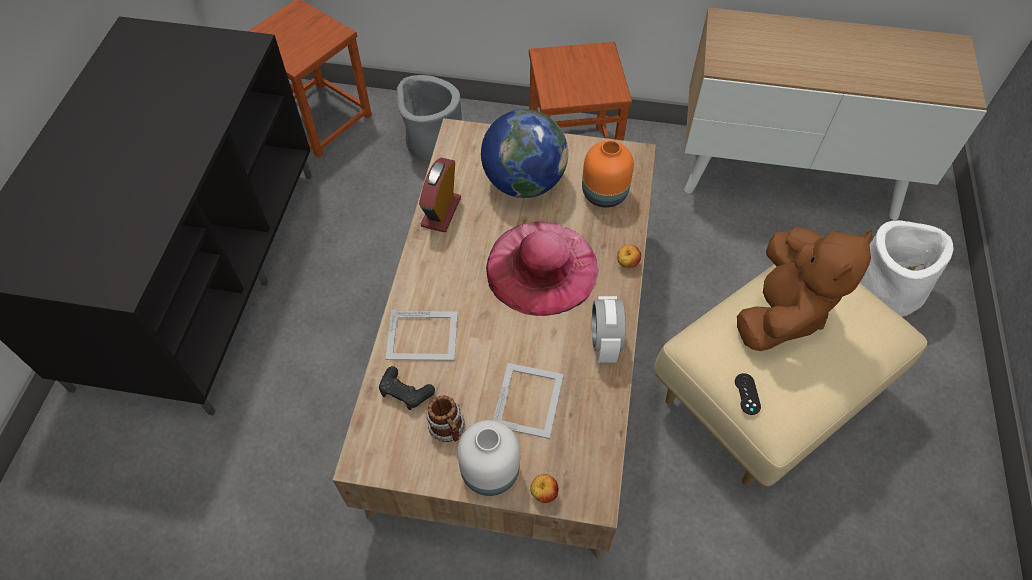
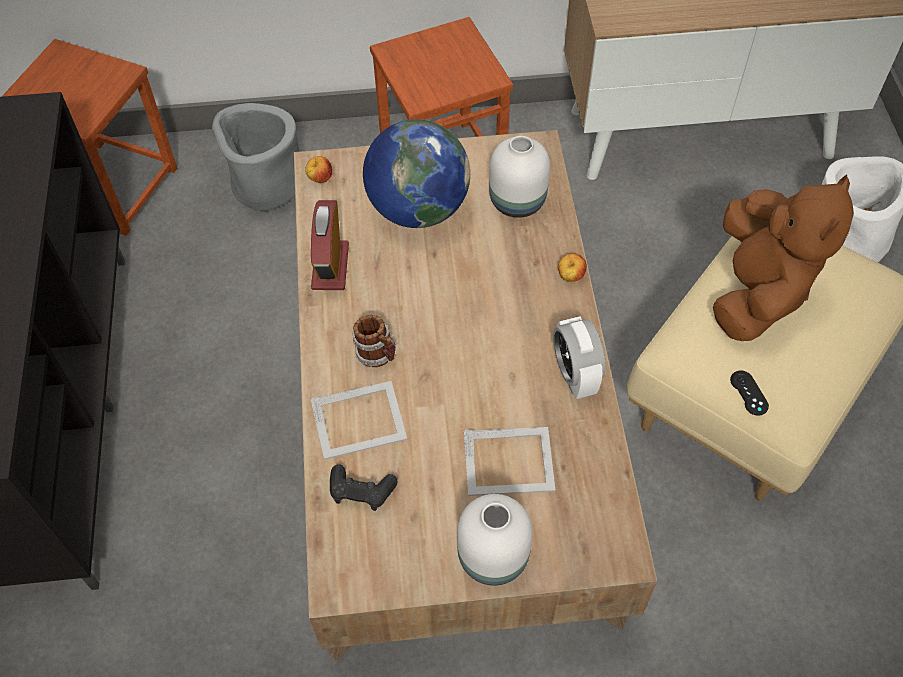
camera: 15 degrees left, 0 degrees up
(448, 429) = (427, 521): mug -> mug (378, 355)
(529, 399) = (510, 462): picture frame -> picture frame turned 90 degrees clockwise
(541, 267) = (473, 304): pink hat -> none
(543, 493) = (563, 565): apple -> apple (320, 179)
(605, 194) = (519, 201): orange vase -> white vase

